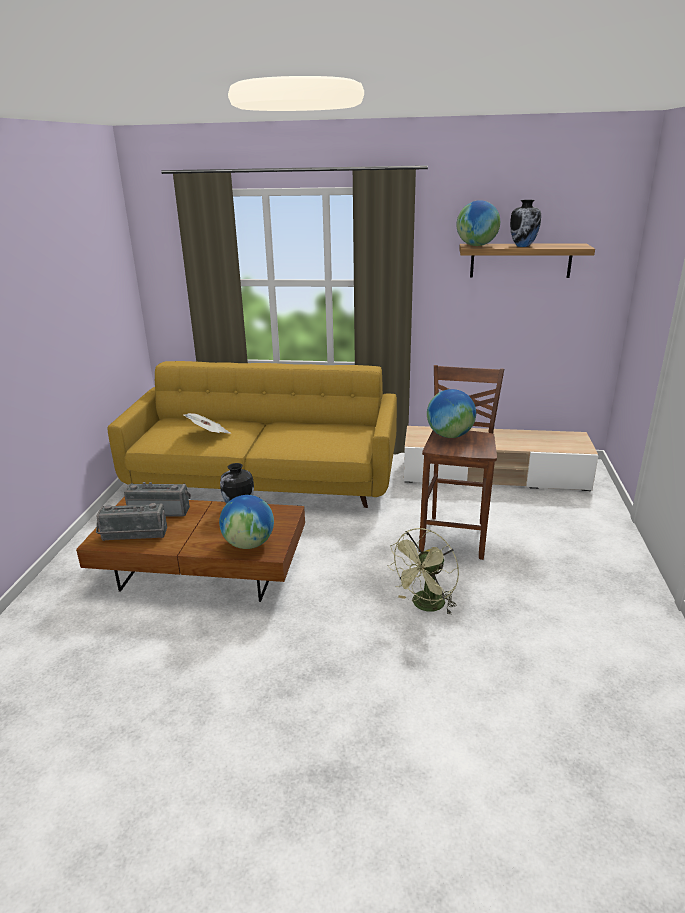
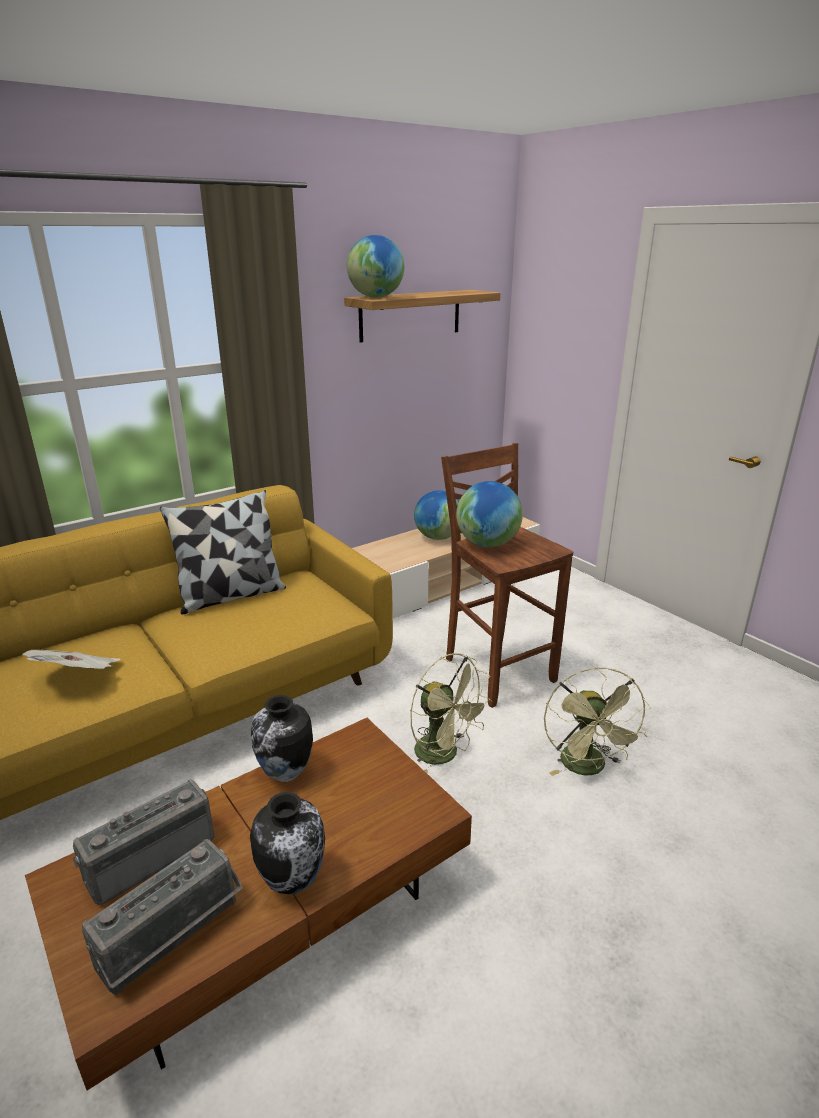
camera: 45 degrees left, 0 degrees up
(249, 544) = (386, 818): globe -> globe (438, 537)
(315, 424) = (231, 595): none -> pillow
(358, 558) = (445, 754): none -> green fan
(523, 246) = (426, 294): vase -> vase (293, 881)

